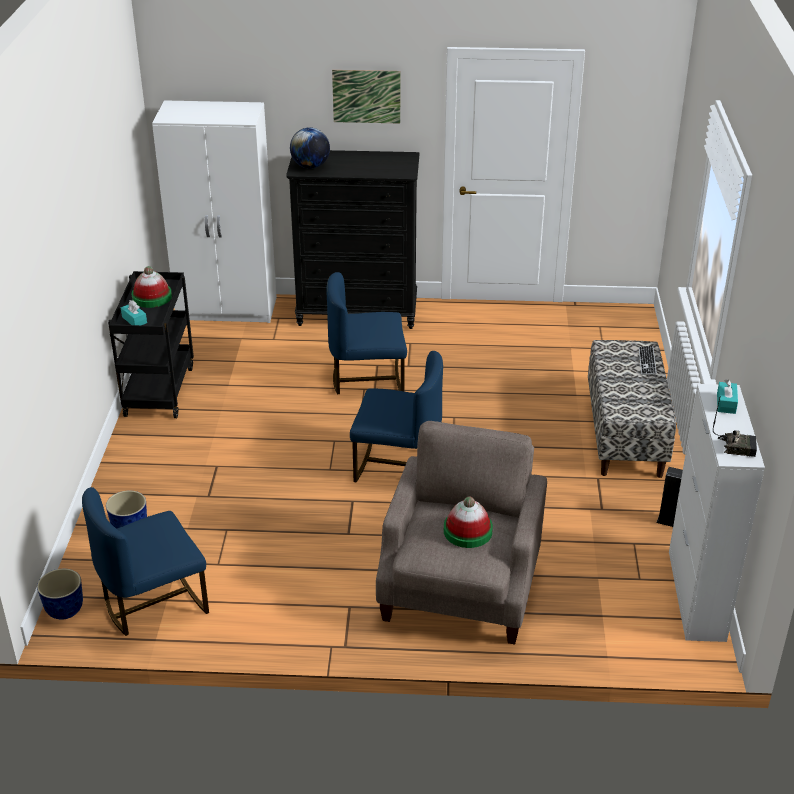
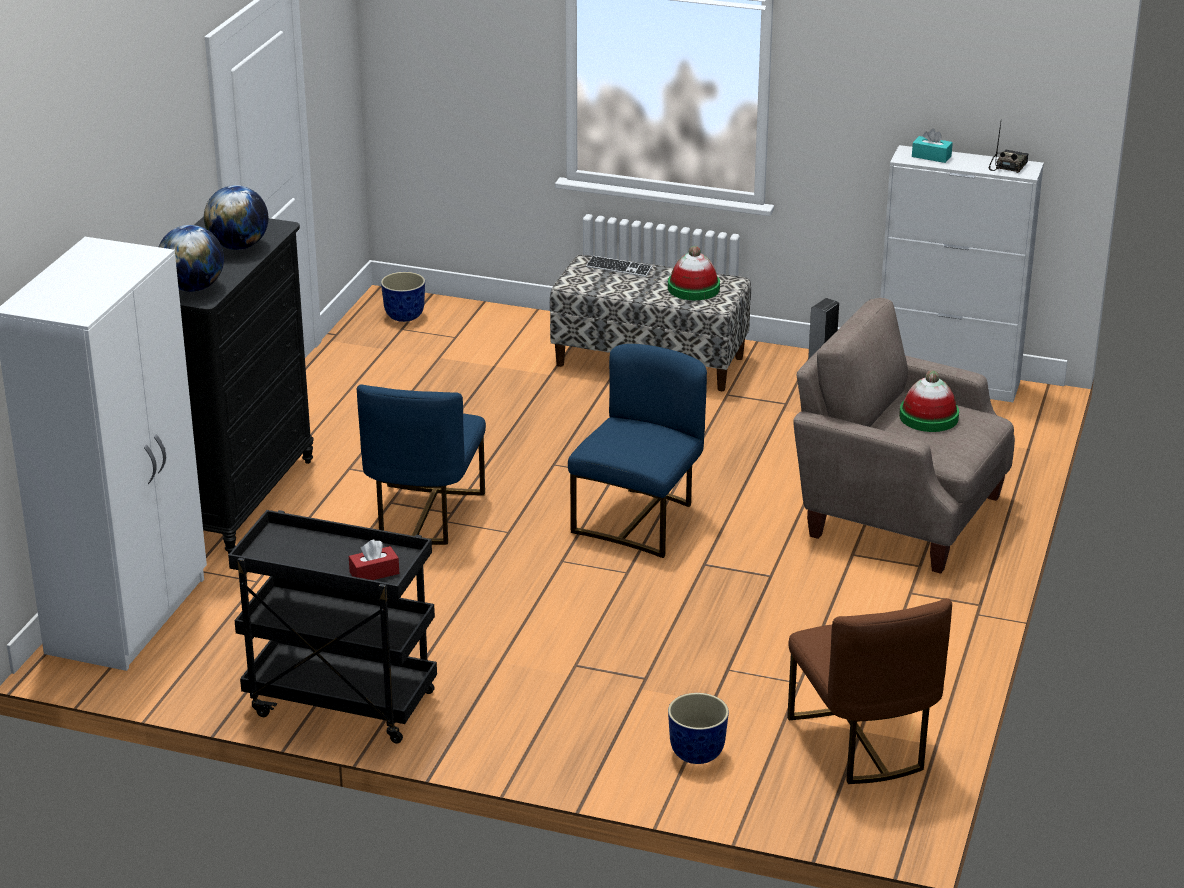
camera: 75 degrees left, 5 degrees down
(65, 610) = (859, 820): planter -> planter (404, 316)
(134, 320) = (374, 573): turquoise tissue box -> red tissue box
(152, 297) = (310, 553): hat -> hat (693, 288)
(153, 602) = (863, 742): blue chair -> brown chair
(366, 96) = (157, 159): picture -> none
(372, 168) = (238, 246): none -> globe

